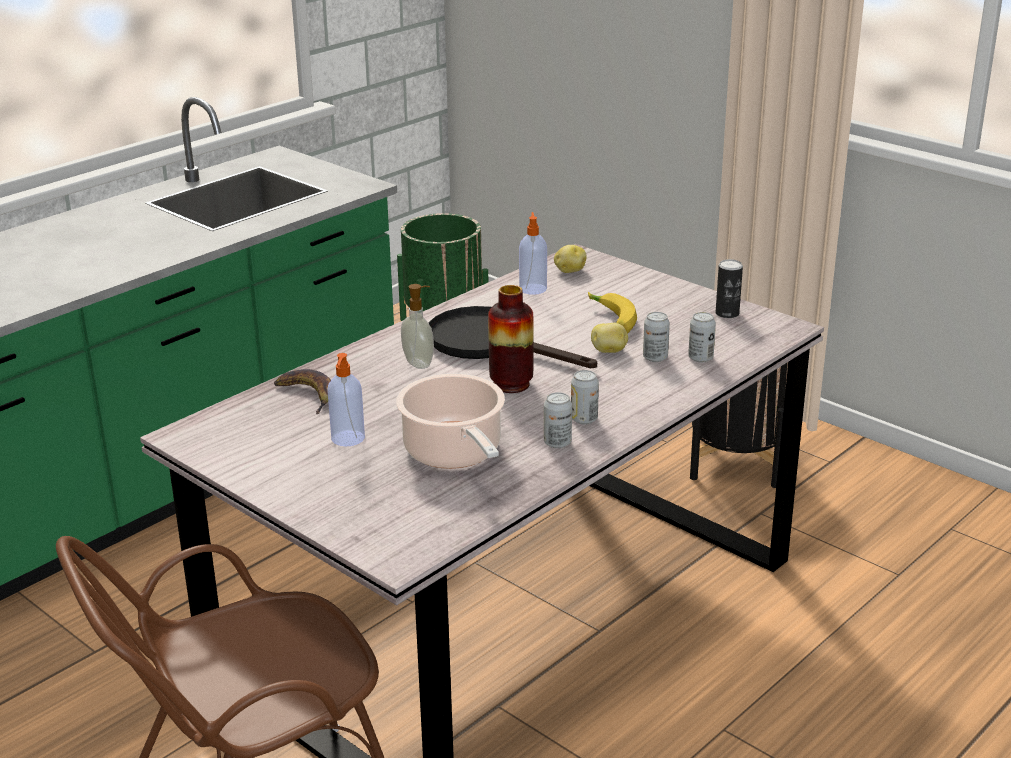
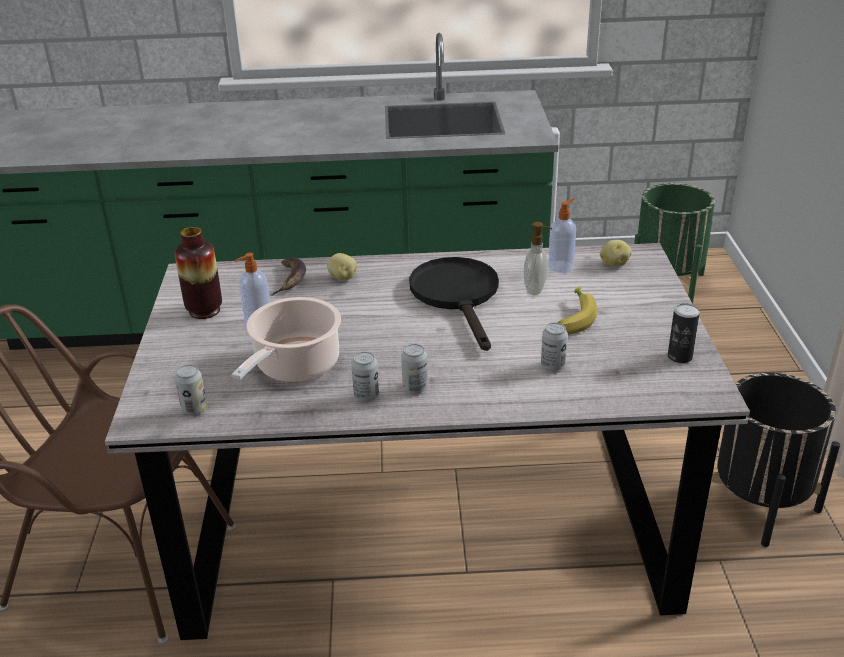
camera: 45 degrees right, 5 degrees up
(419, 363) = (388, 289): soap dispenser -> soap dispenser (536, 289)
(511, 384) = (416, 334): vase -> vase (204, 311)
(609, 351) = (528, 343): potato -> potato (342, 278)
(700, 358) = (588, 384): can -> can (194, 409)

